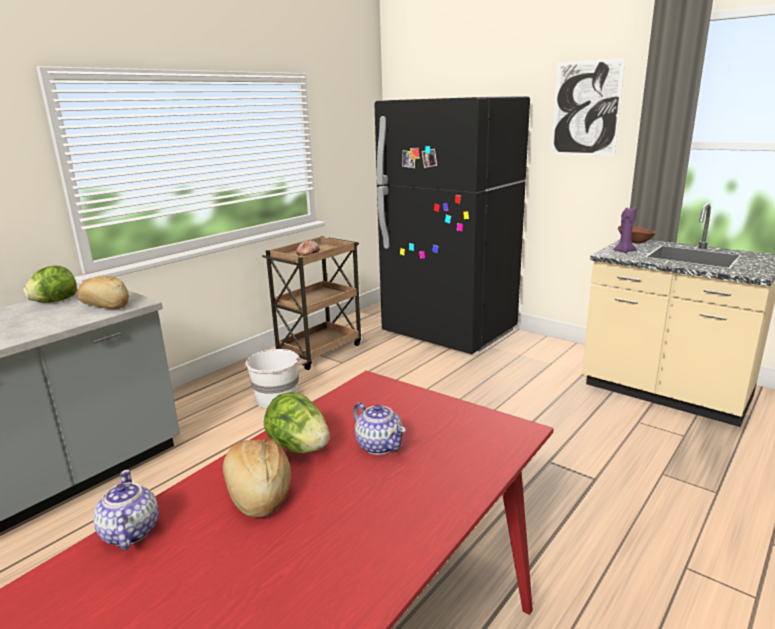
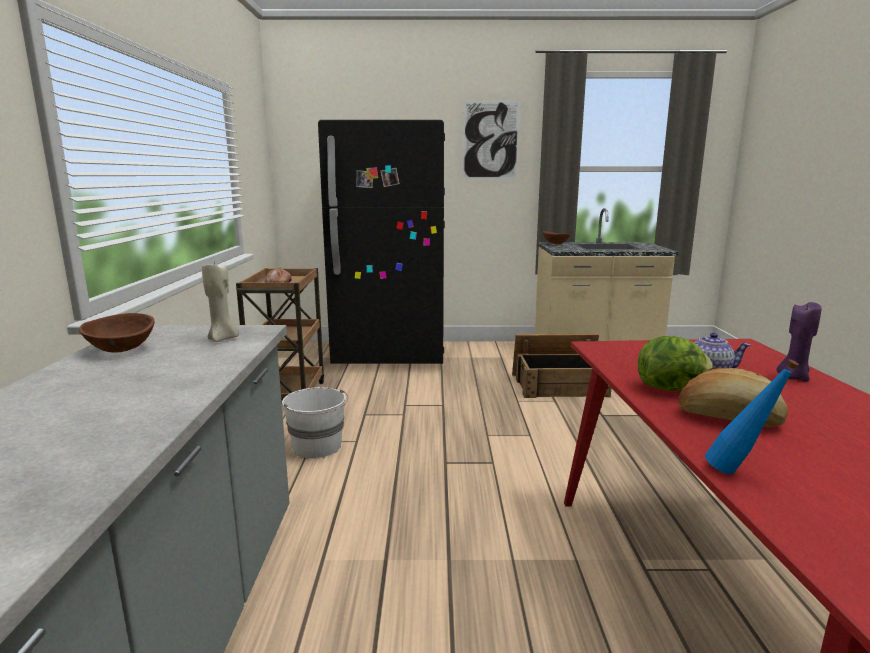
camera: 40 degrees left, 5 degrees down
(54, 301) = (121, 350): lettuce -> brown bowl
(105, 306) = (223, 339): bread -> beige candle
(129, 533) = (739, 473): teapot -> blue bottle
(561, 412) = (559, 385): none -> crate
(624, 251) = (564, 248): purple candle -> purple candle (793, 377)

